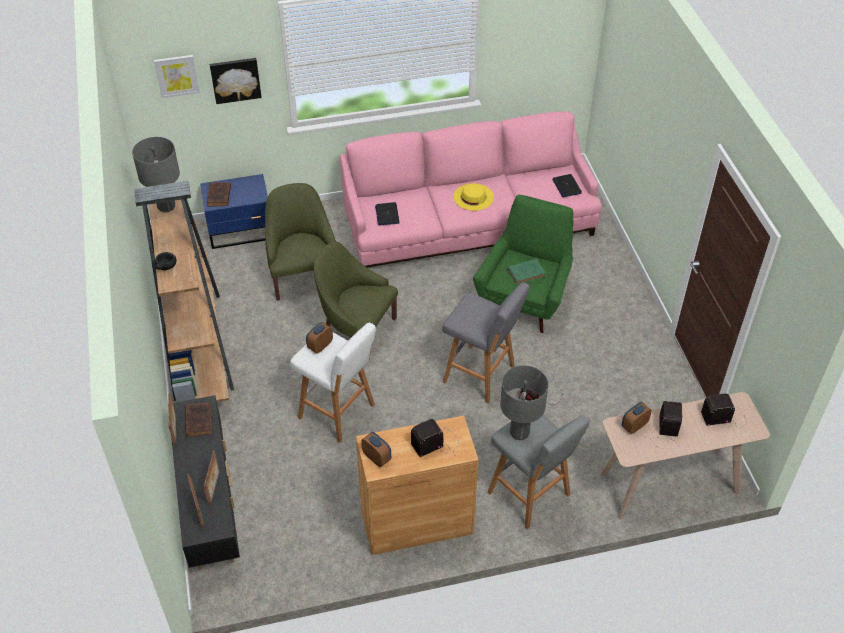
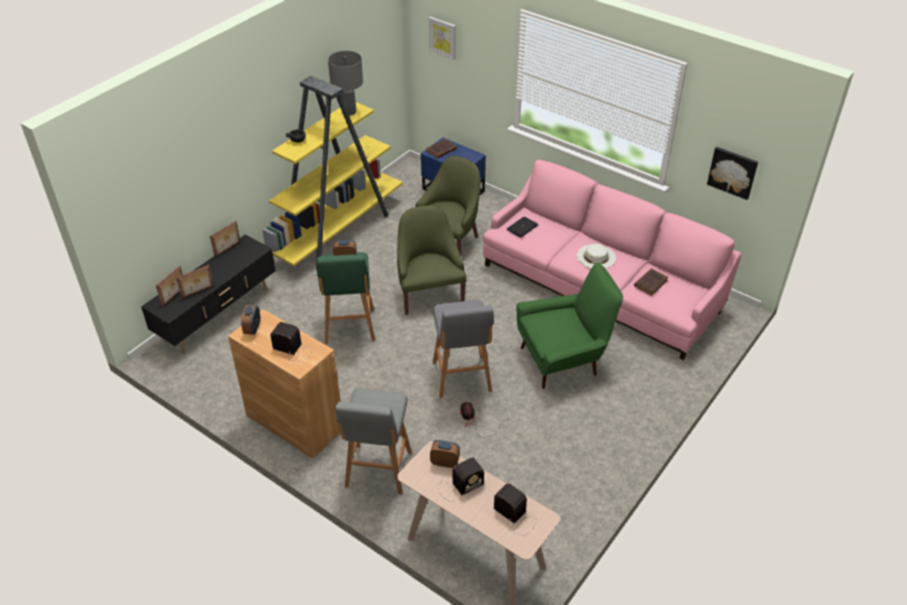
camera: 50 degrees right, 5 degrees down
(196, 343) = (338, 231): brown bookcase -> yellow bookcase
(199, 420) = (245, 254): brown book -> brown book (651, 283)
(235, 79) = (481, 62): picture -> picture (733, 172)
(338, 412) = (349, 327): white stool -> green stool
(473, 197) = (596, 256): yellow hat -> white hat
(519, 432) = (370, 399): grey table lamp -> none
(527, 273) = (558, 329): green book -> none
(566, 186) = (677, 298): laptop -> none

